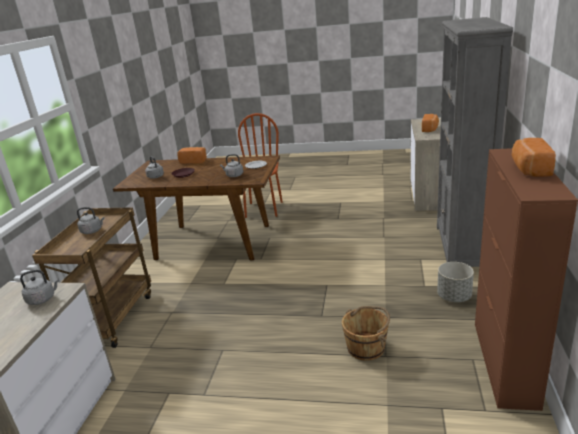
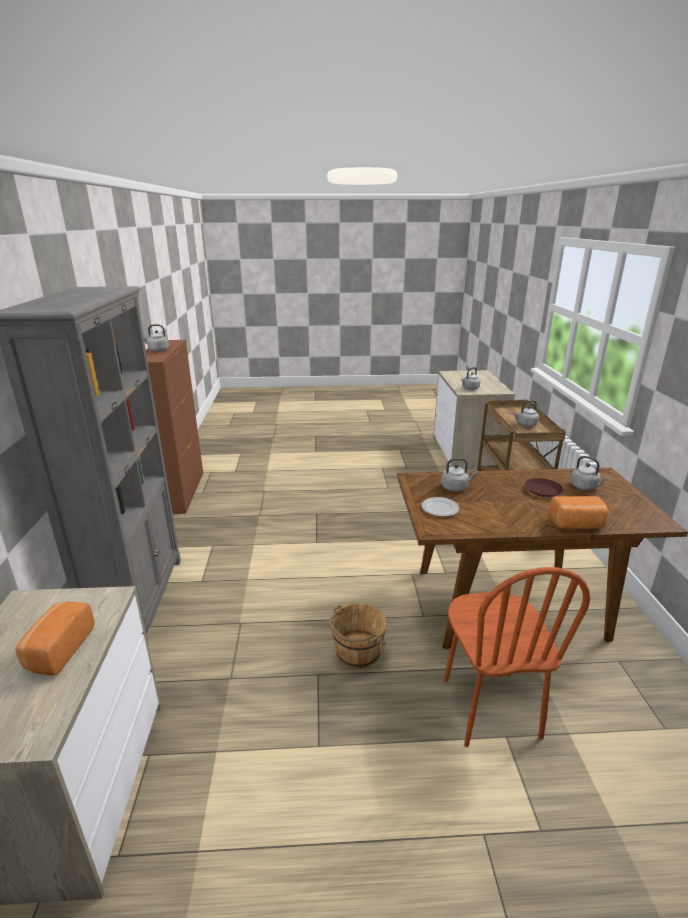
camera: 165 degrees right, 0 degrees up
(366, 347) = (277, 495): brown bucket -> brown bucket (357, 652)
(454, 297) = (188, 535): grey planter -> none
(529, 169) = (157, 350): bread -> grey kettle

